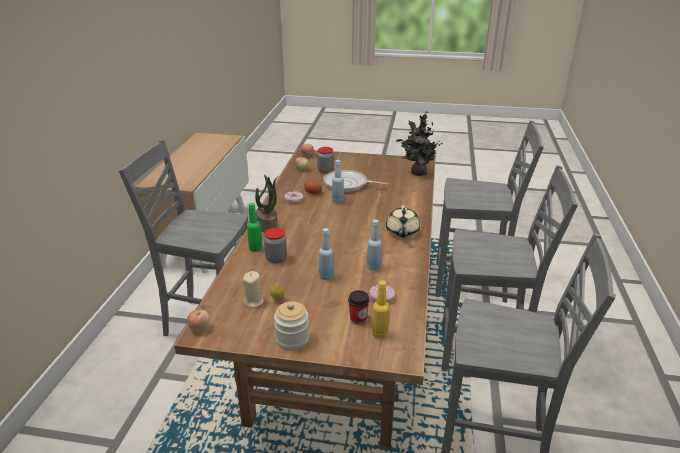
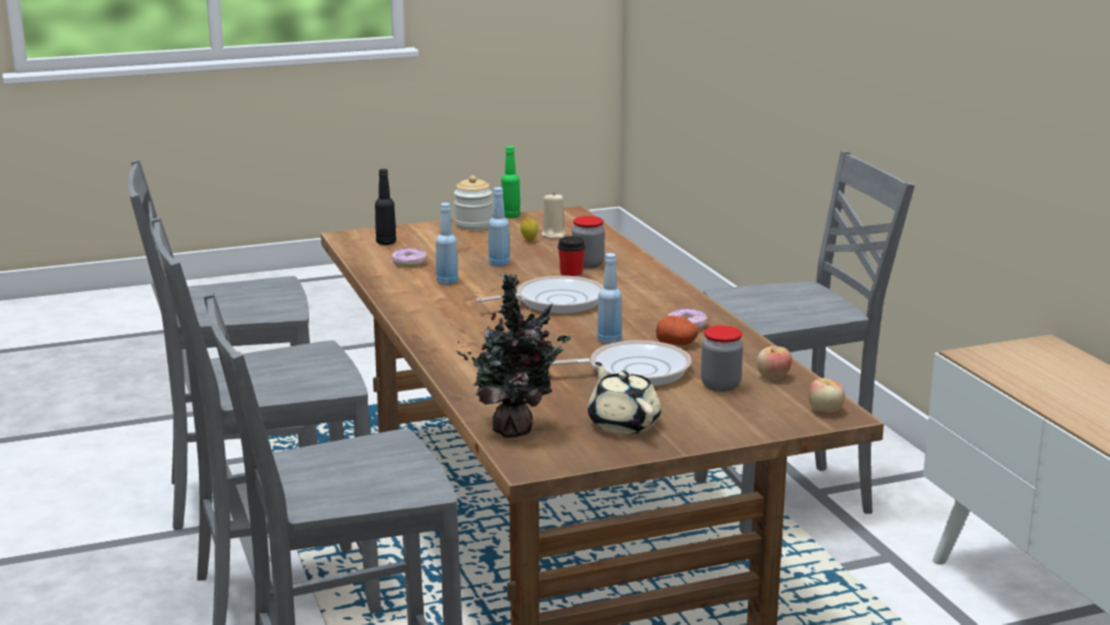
camera: 150 degrees right, 10 degrees down
(199, 328) = (576, 214): apple -> none
(255, 248) = (633, 267): green bottle -> green bottle (510, 216)
(268, 226) = (662, 289): potted plant -> none
(332, 232) = (555, 301): none -> frying pan
(358, 319) = (420, 246): cup -> cup (571, 277)
(379, 334) = (386, 242): yellow bottle -> black bottle
(402, 232) = (444, 323): beige teapot -> beige teapot (623, 423)

